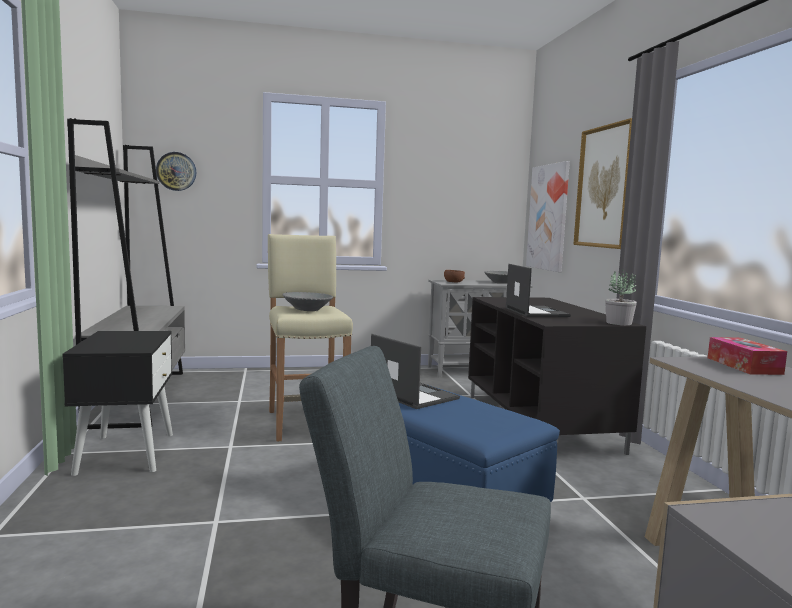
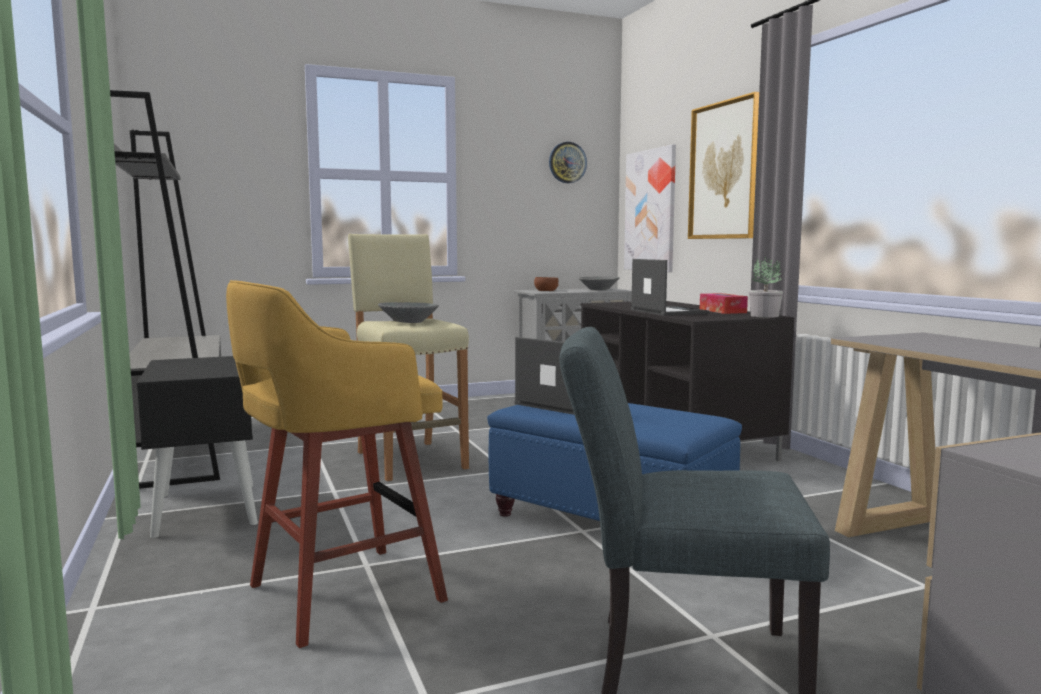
camera: 10 degrees left, 0 degrees up
(176, 171) = (198, 164): wall clock -> wall clock (567, 162)
(178, 548) = (339, 594): none -> yellow stool
(743, 366) = (926, 339): tissue box -> tissue box (722, 311)

